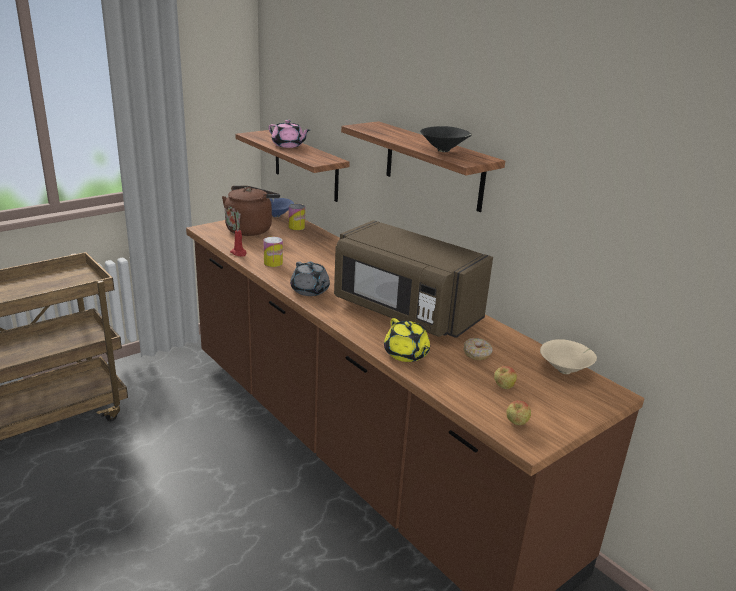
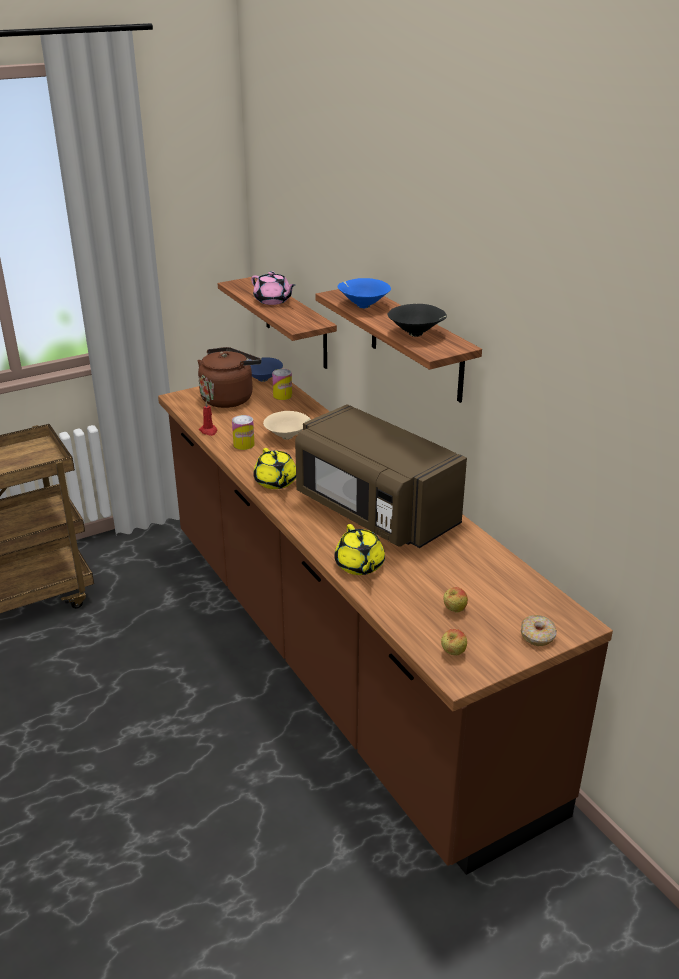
camera: 10 degrees right, 5 degrees up
(310, 291) = (275, 482): grey teapot -> yellow teapot
(387, 133) = (362, 306): none -> blue bowl
(477, 354) = (439, 568): donut -> donut (537, 636)
(565, 370) = (533, 592): beige bowl -> beige bowl (288, 437)

